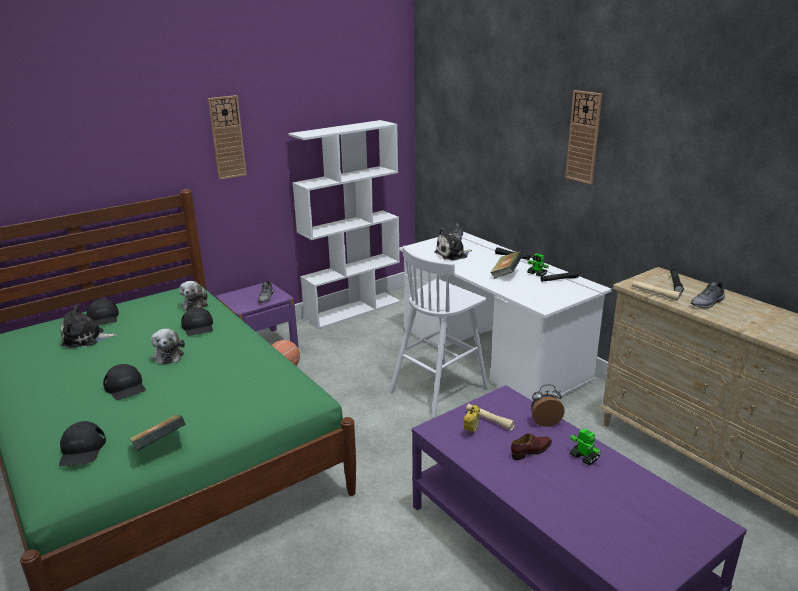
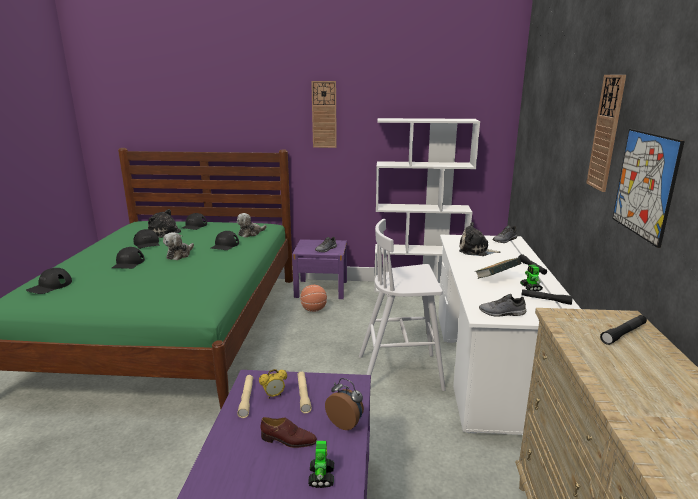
camera: 40 degrees right, 5 degrees down
(92, 358) = (147, 244): none -> black cap
(160, 446) = (77, 301): book -> none
(643, 177) = (645, 184): none -> picture
(655, 294) = (569, 333): beige flashlight -> beige flashlight (246, 399)
(707, 303) = (628, 369): grey shoe -> grey shoe (502, 313)

